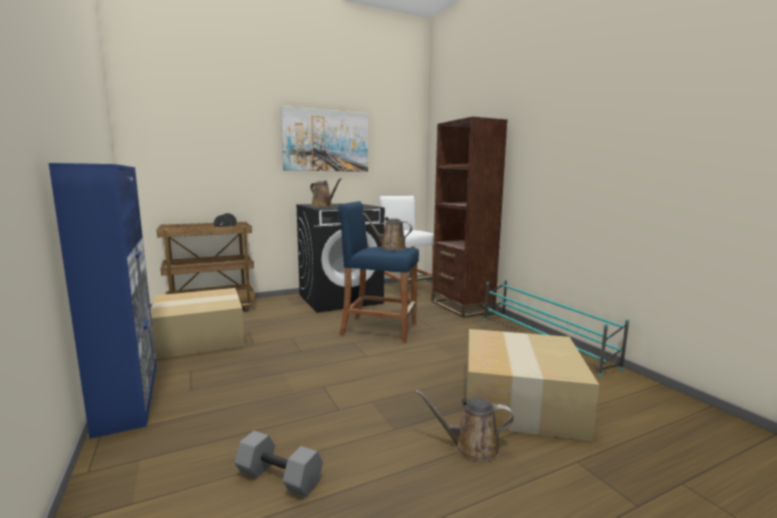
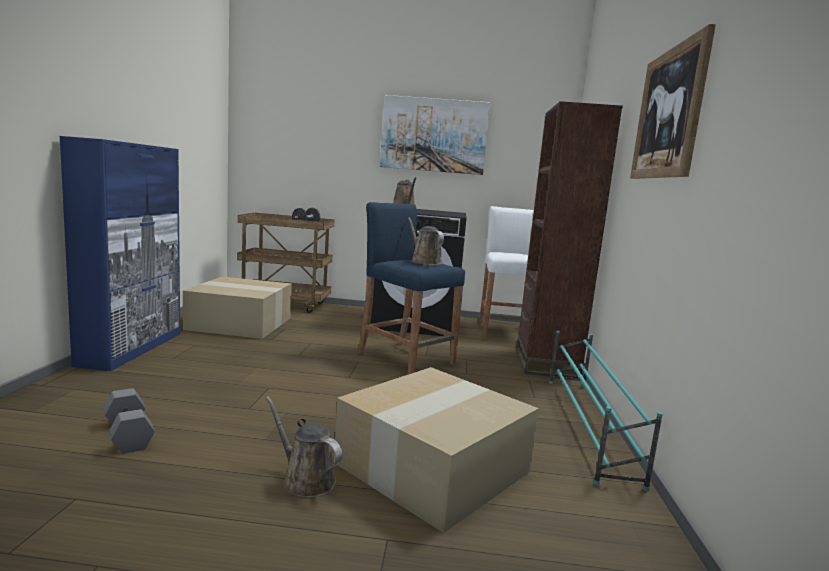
camera: 30 degrees right, 0 degrees up
(576, 128) = (668, 114): none -> picture

